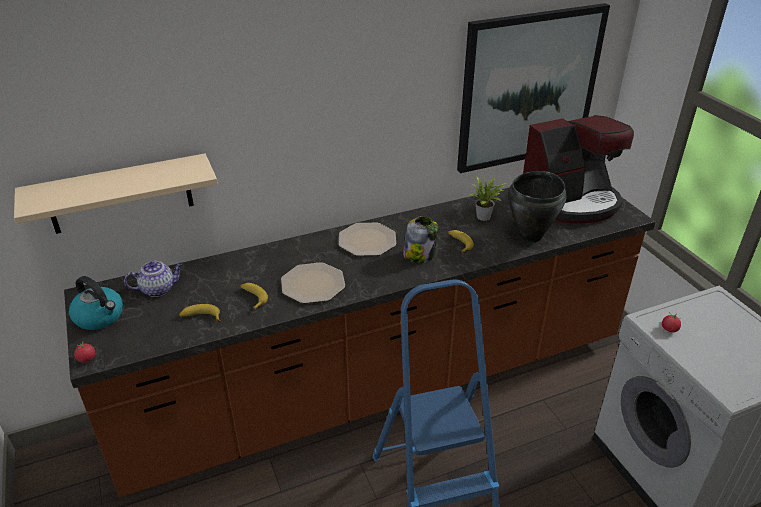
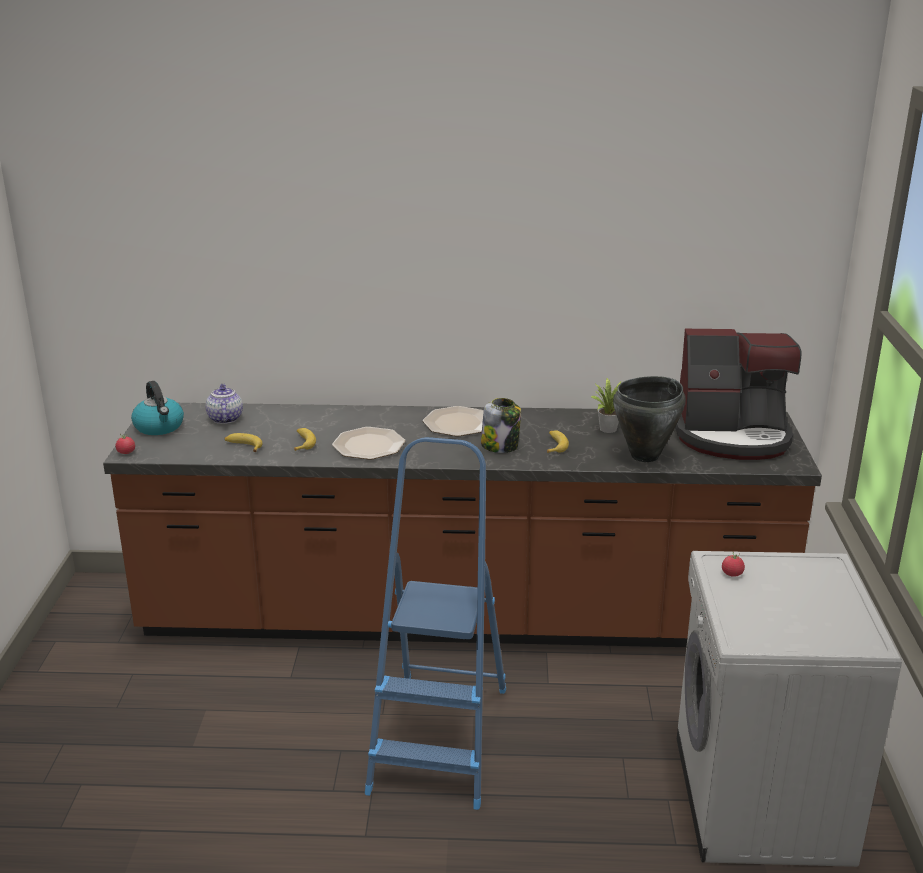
camera: 25 degrees right, 10 degrees down
(120, 194) = (213, 315): beige shelf -> none
(158, 289) = (225, 418): teapot -> teapot turned 105 degrees counterclockwise
(528, 89) = (695, 287): picture -> none

